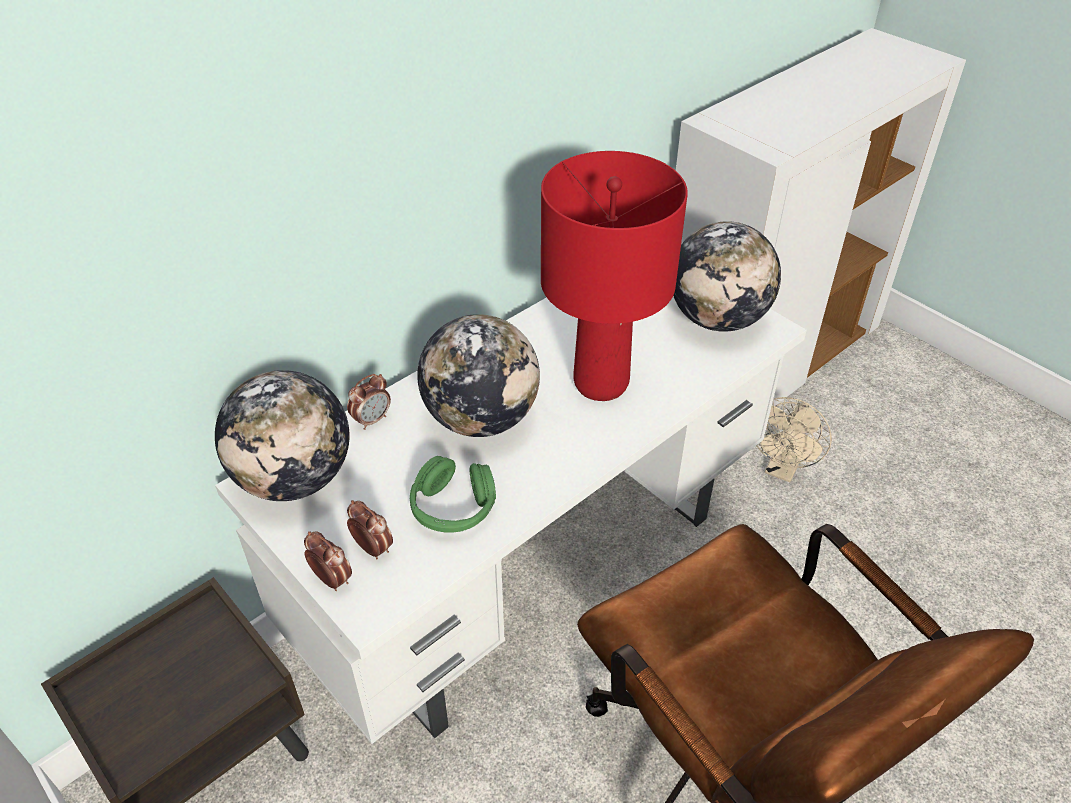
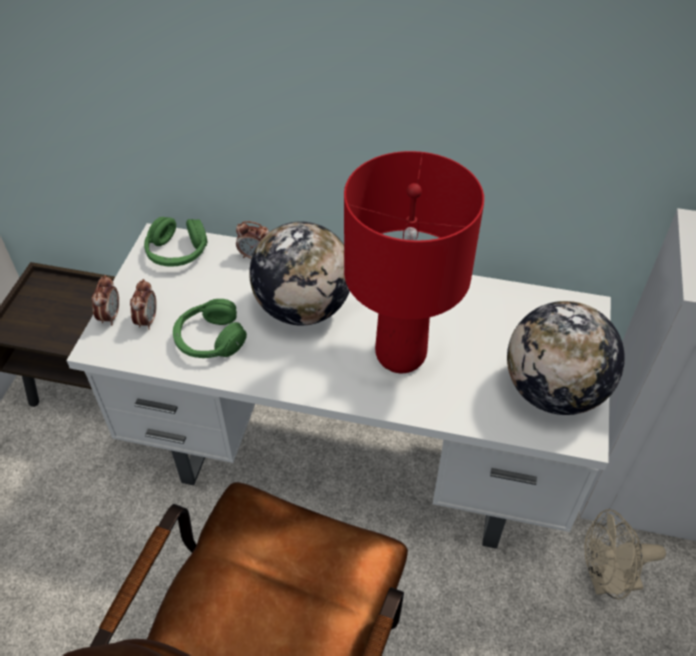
camera: 55 degrees right, 5 degrees up
(295, 478) = (177, 252): globe -> green headphones

